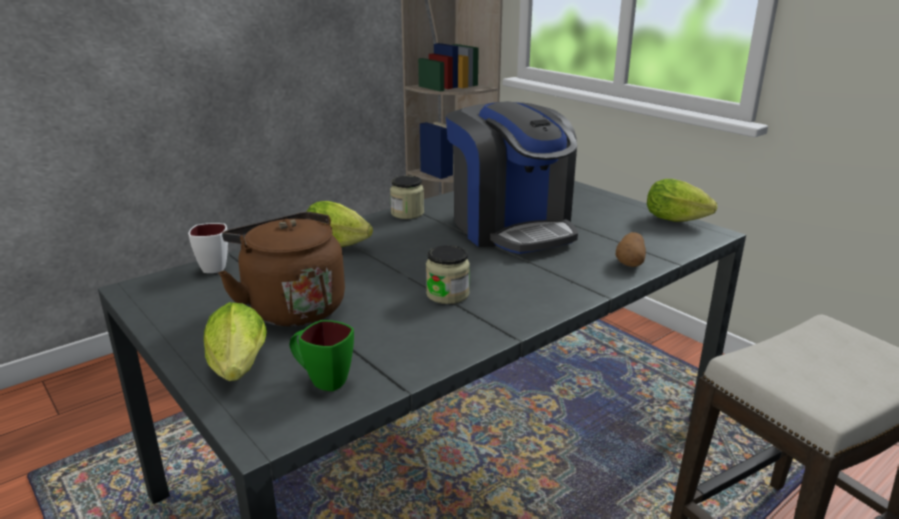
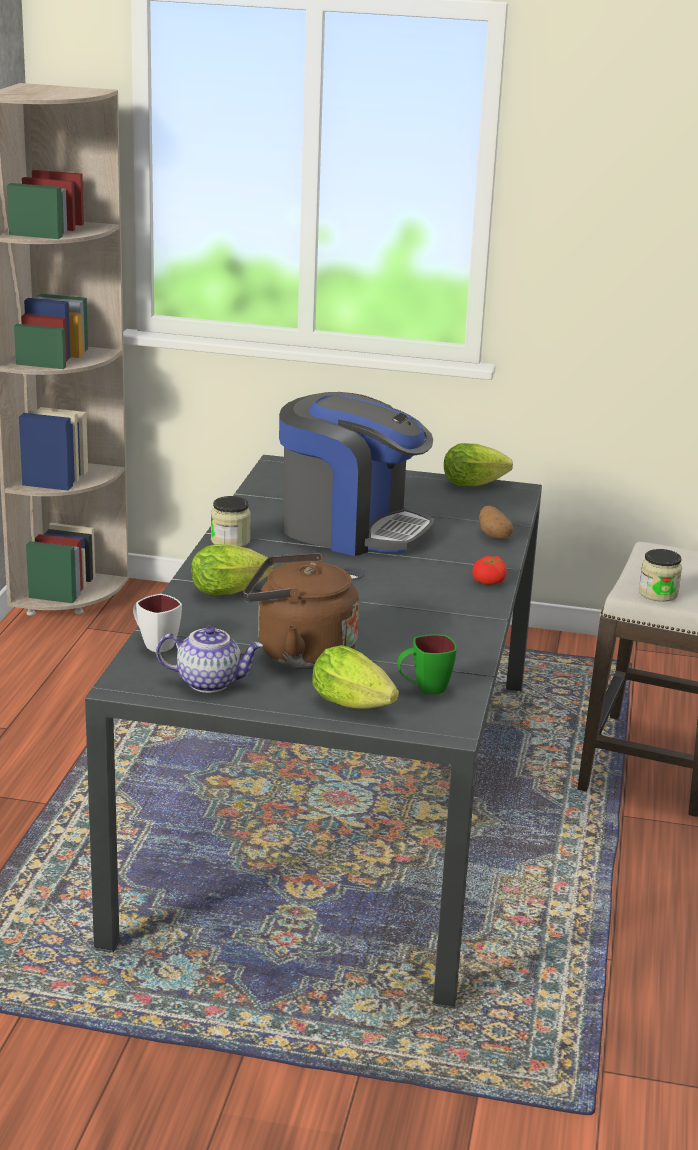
camera: 40 degrees left, 0 degrees up
(186, 306) = (210, 682): none -> teapot
(447, 294) = (401, 603): jar -> jar (658, 593)
(561, 300) = (489, 581): none -> tomato

